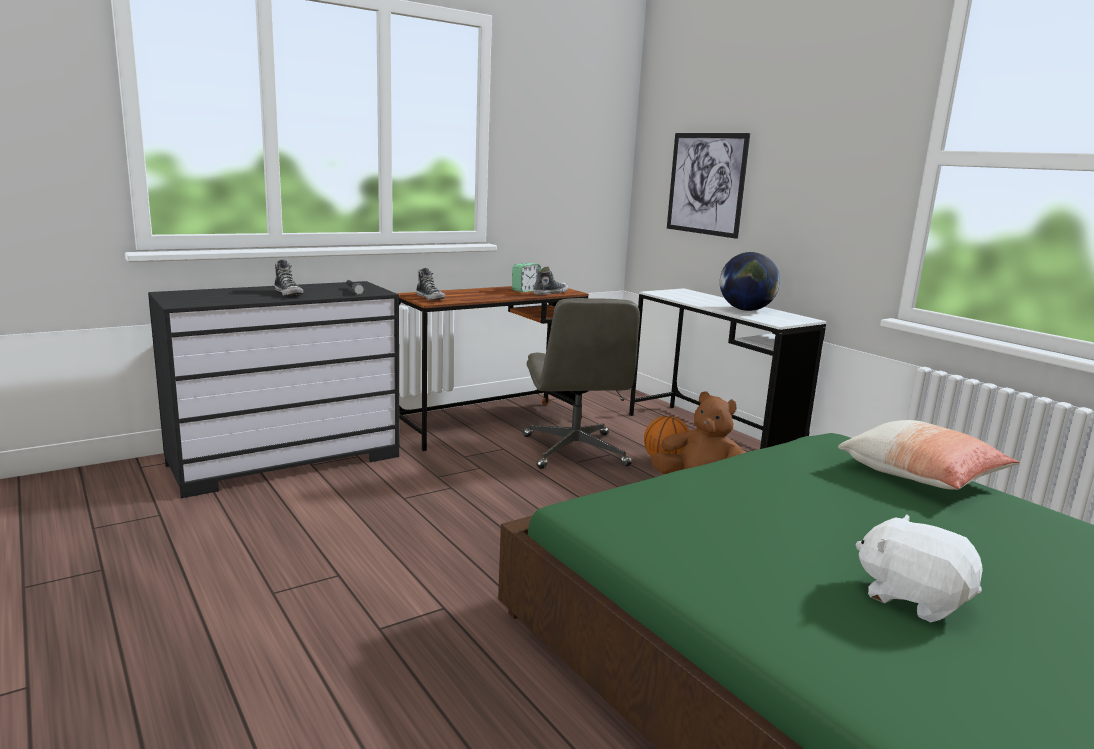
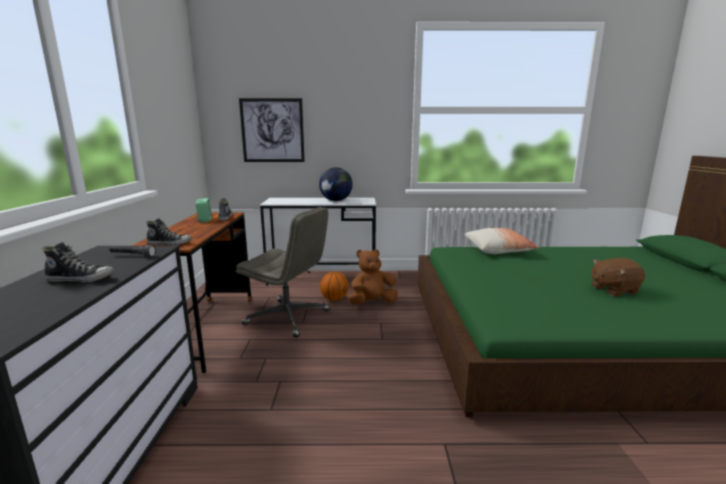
camera: 55 degrees left, 0 degrees up
(912, 598) = (613, 290): white plush toy -> brown plush toy

